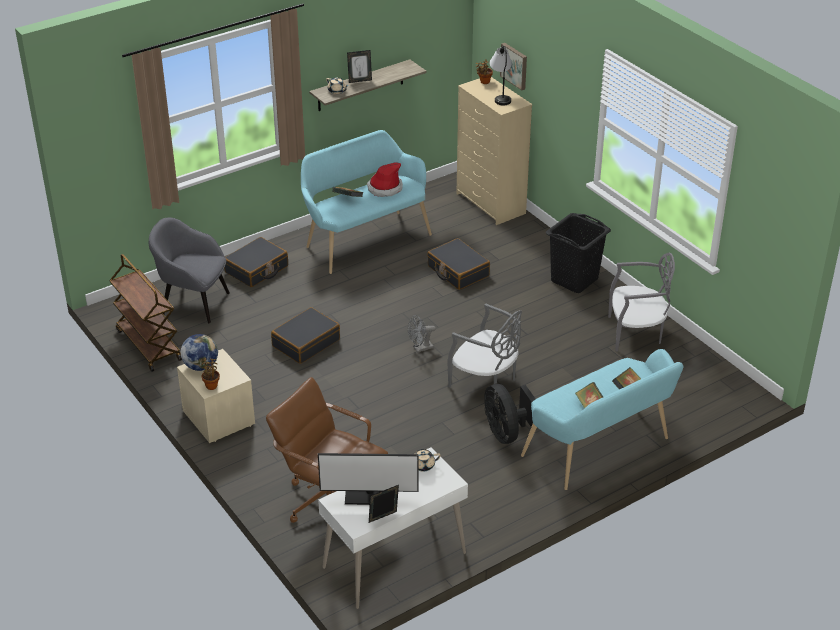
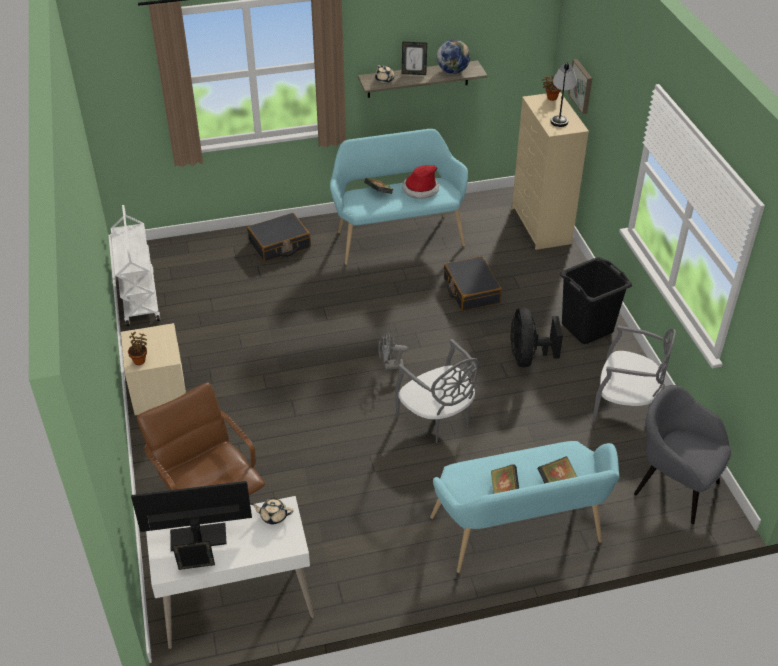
camera: 20 degrees right, 5 degrees up
(148, 345) = (139, 298): brown cart -> white cart
(194, 303) = (204, 265): grey armchair -> grey armchair (674, 487)
(201, 366) = (142, 336): globe -> globe (453, 71)
(306, 343) = (283, 331): black suitcase -> none
(369, 496) = (198, 537): monitor -> monitor turned 150 degrees clockwise
(506, 433) = (429, 485): black fan -> black fan (528, 357)

